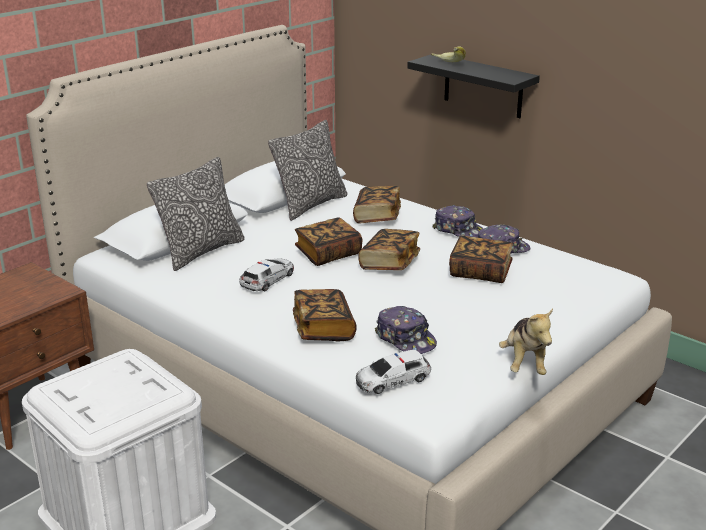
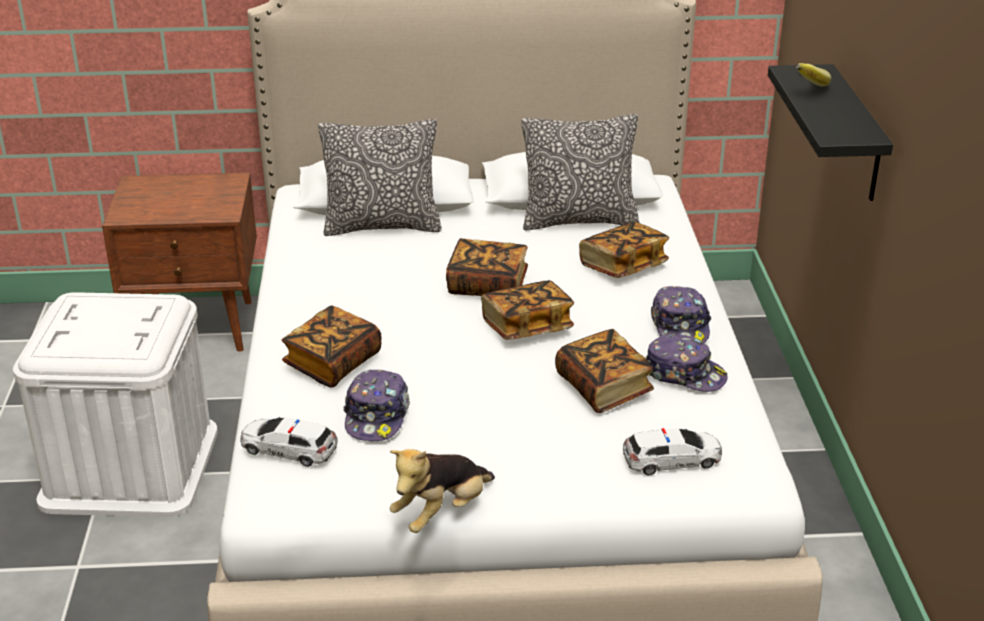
camera: 45 degrees right, 5 degrees up
(268, 280) = (382, 286): toy car -> toy car (672, 459)

